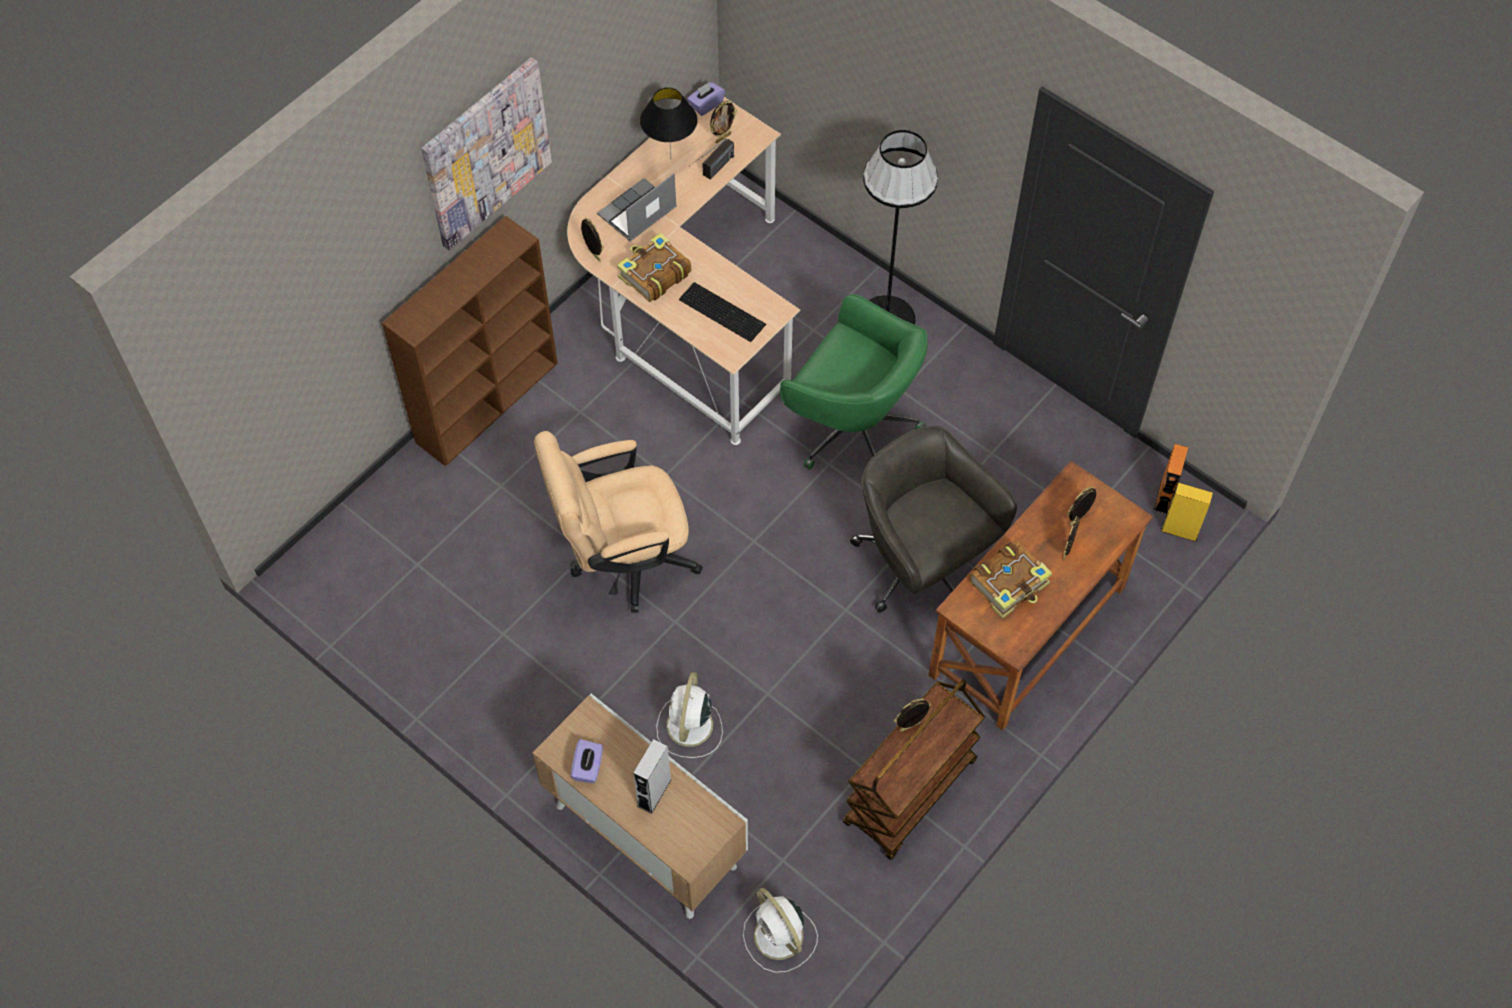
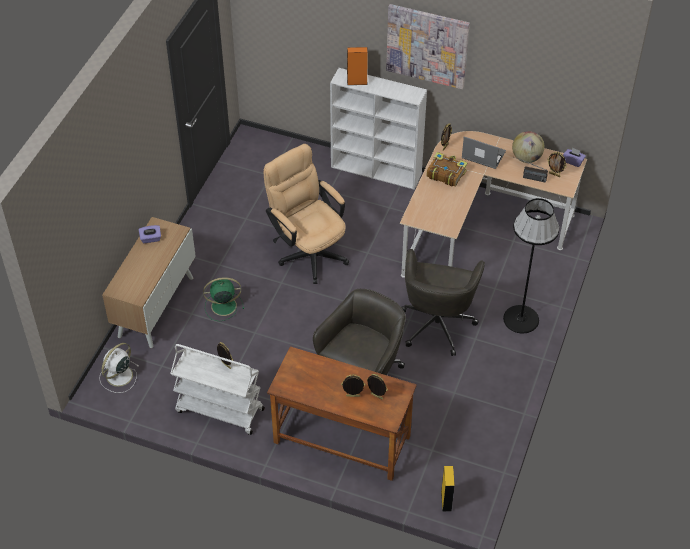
camera: 70 degrees right, 10 degrees down
(488, 401) = (377, 170): brown bookcase -> white bookcase
(654, 792) = (146, 267): grey speaker -> none
(670, 159) = (526, 158): black table lamp -> globe
(689, 727) = (222, 306): white fan -> green fan
(722, 310) = (438, 207): keyboard -> none
(852, 428) = (437, 323): green office chair -> grey office chair
(910, 794) = (219, 410): brown cart -> white cart
(1010, 584) = (320, 375): book -> none
(1164, 497) = (466, 487): orange speaker -> orange speaker (357, 82)

